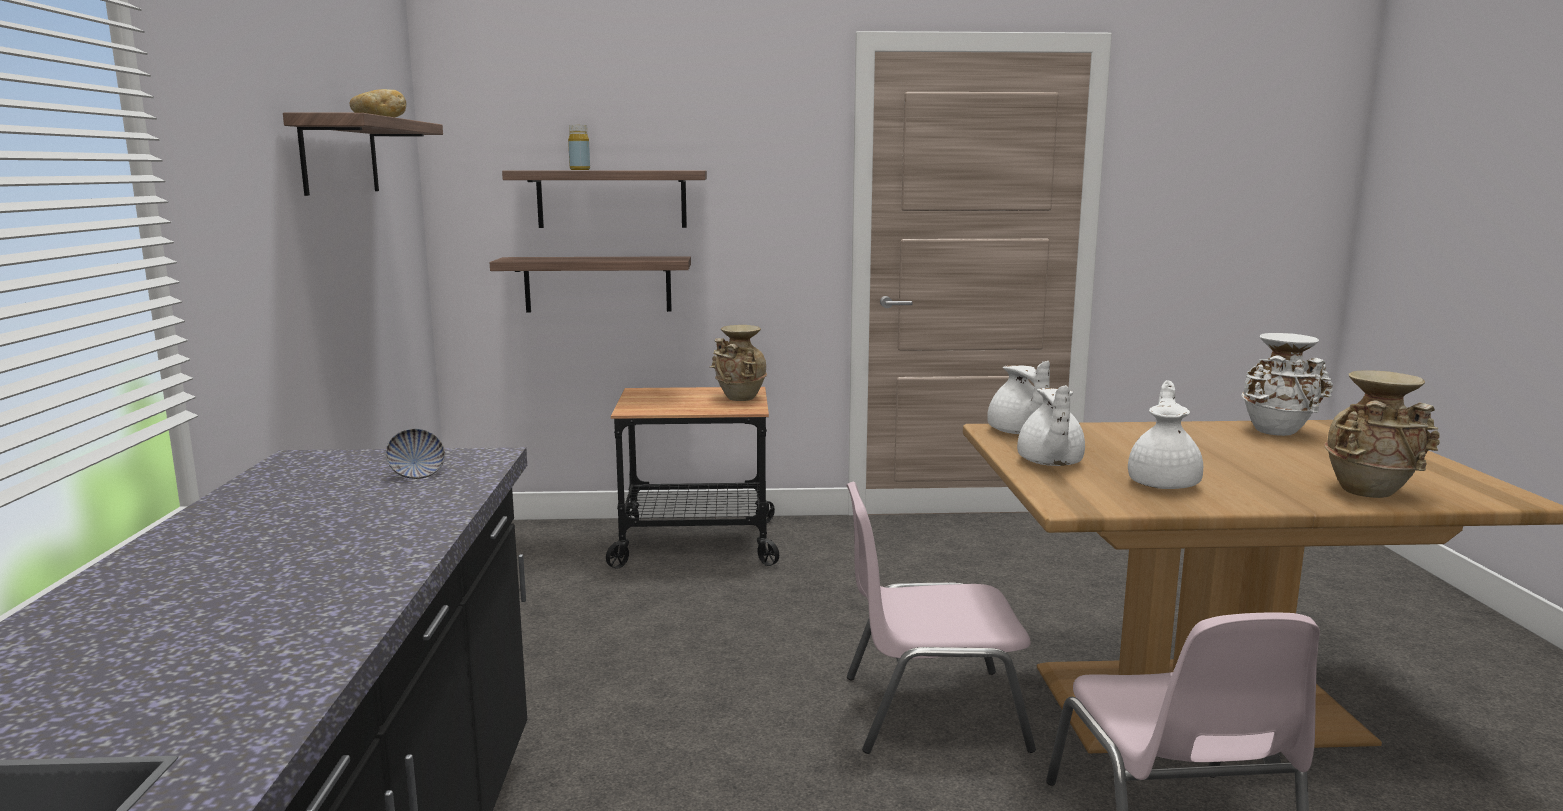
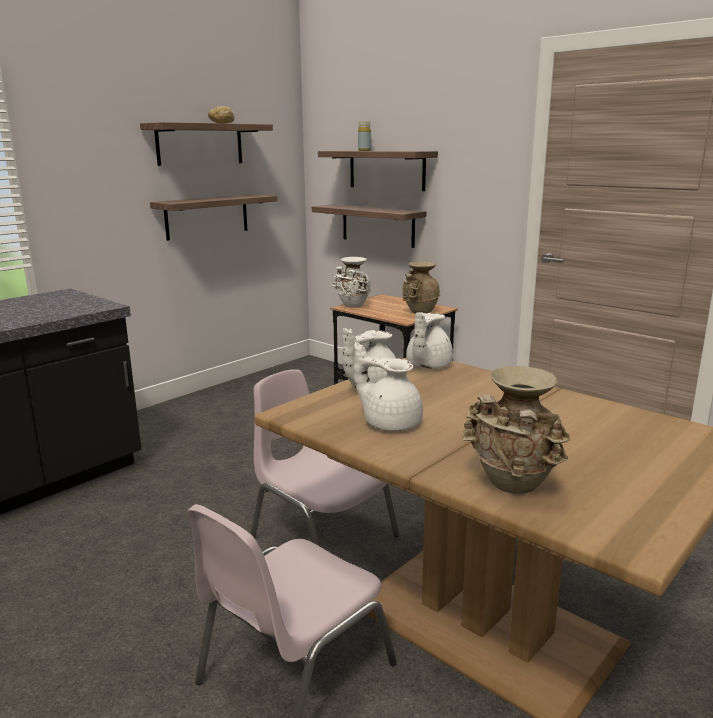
camera: 45 degrees right, 5 degrees up
(354, 289) = (207, 216): none -> shelf
(417, 474) = (62, 308): bowl -> none
(1164, 483) = (390, 422): white teapot -> white teapot turned 120 degrees counterclockwise
(1278, 432) = (630, 424): white vase -> white vase (352, 306)

